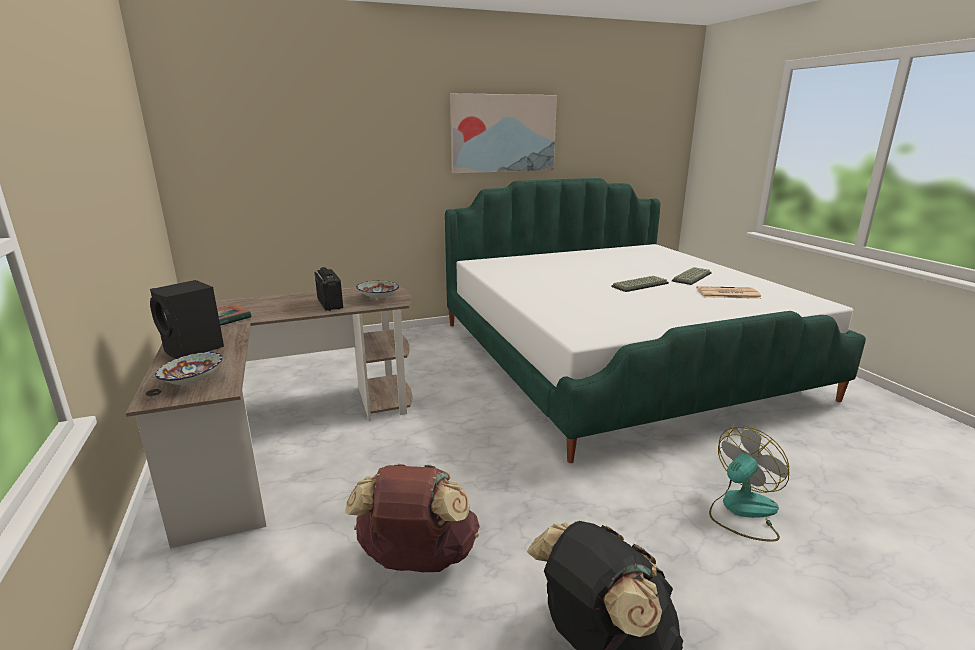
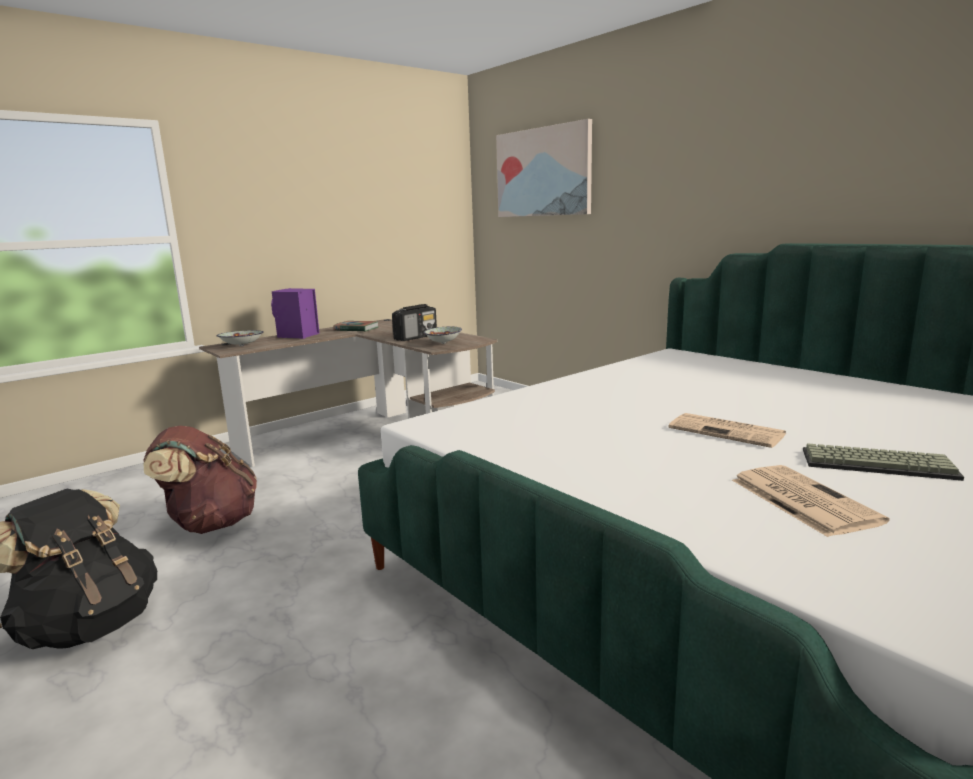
camera: 70 degrees right, 5 degrees down
(194, 349) = (297, 336): black speaker -> purple speaker
(503, 133) = (782, 168): picture -> picture (543, 172)
(639, 285) = (728, 431): keyboard -> newspaper
(742, 511) = (295, 725): fan -> none

